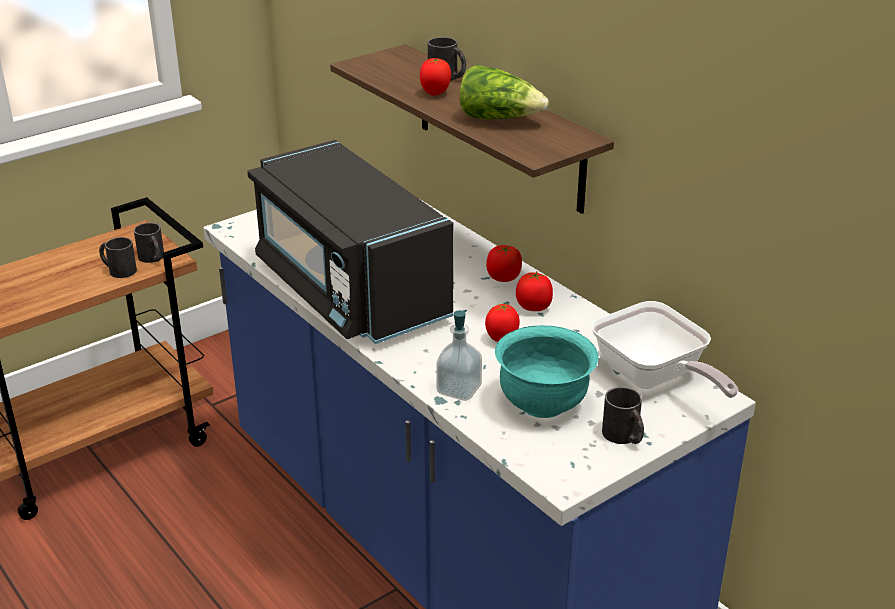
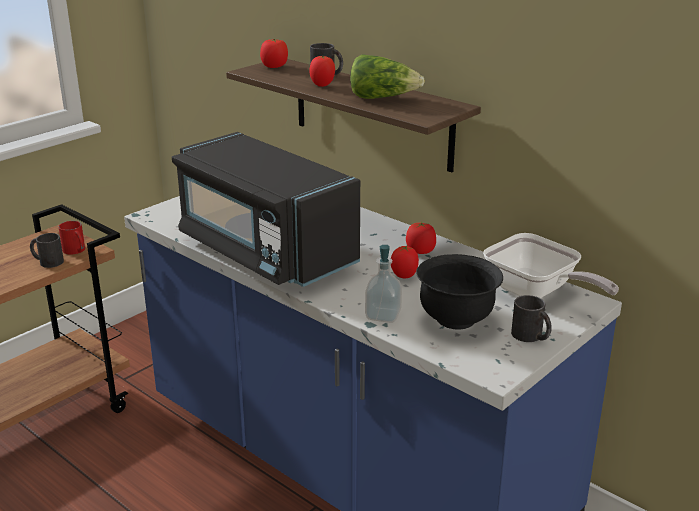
camera: 10 degrees left, 5 degrees down
(153, 258) = (76, 251): black mug -> red mug
(503, 278) = (388, 233): tomato -> tomato (274, 67)
(543, 404) = (456, 319): turquoise bowl -> black bowl

